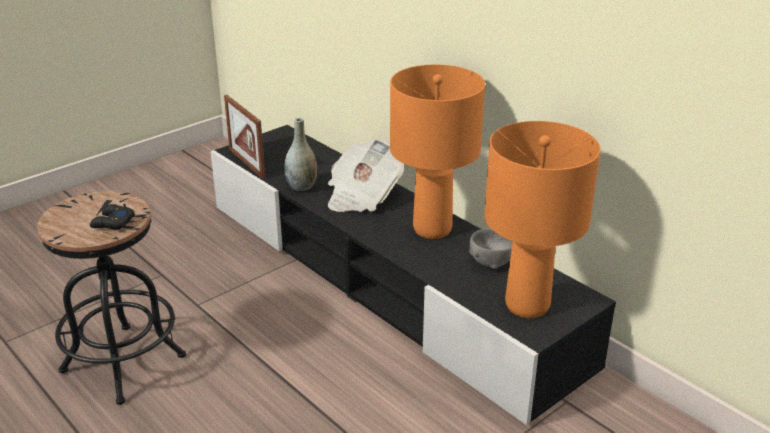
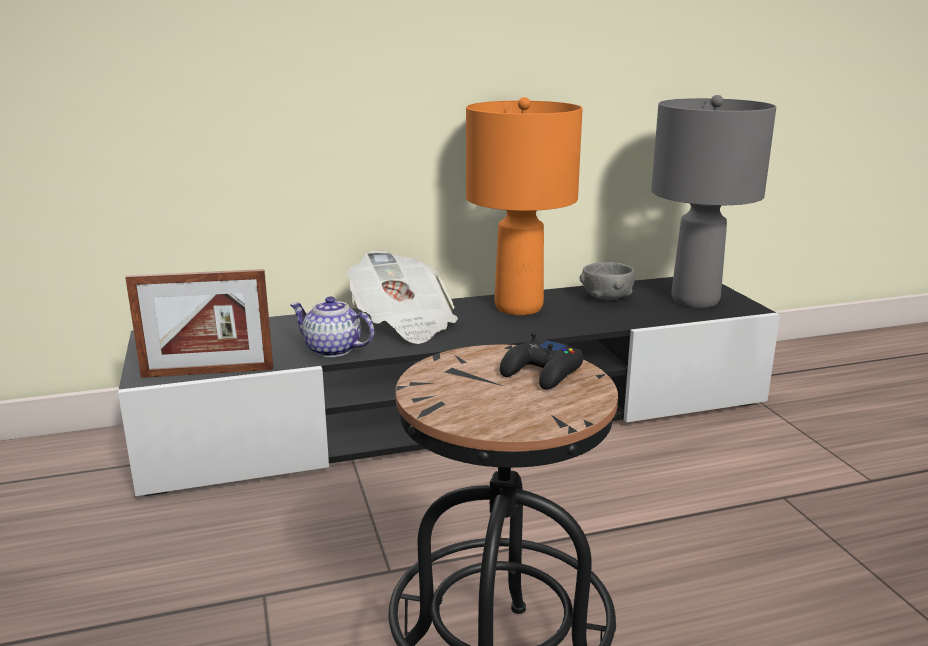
camera: 65 degrees left, 10 degrees down
(301, 186) = (333, 350): grey vase -> teapot
(528, 306) = (695, 300): orange table lamp -> grey table lamp

